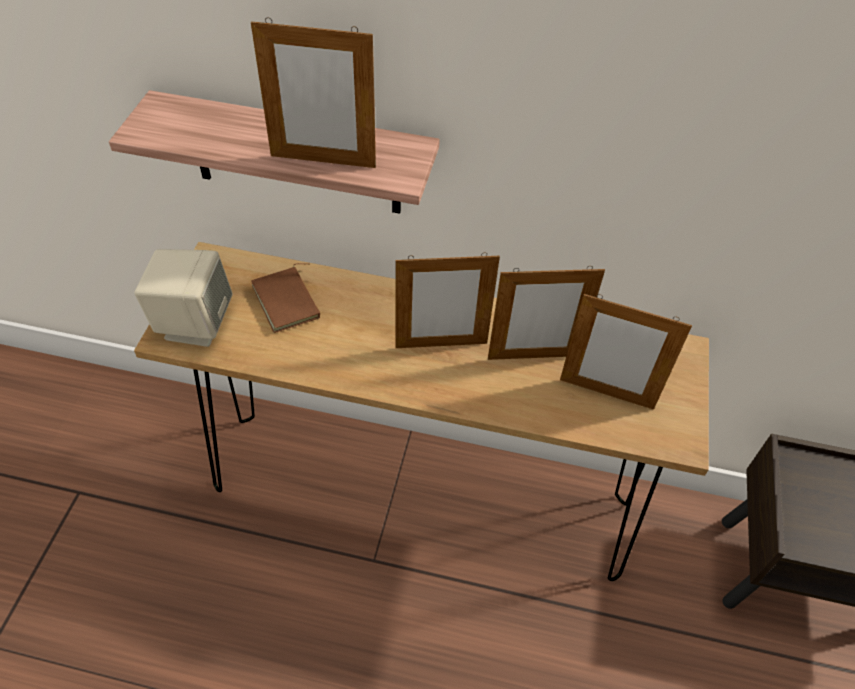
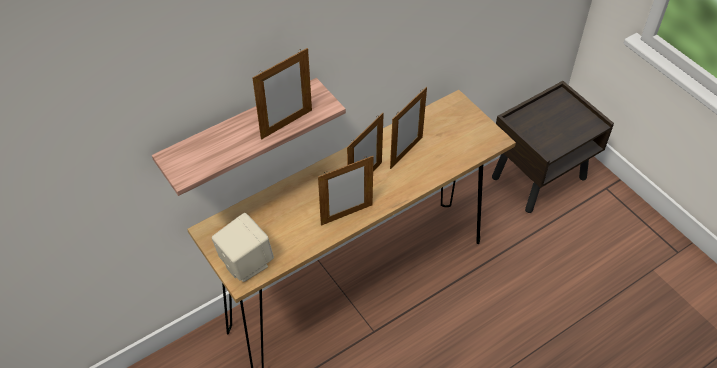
camera: 45 degrees left, 0 degrees up
(288, 302) = (274, 217): brown book -> none
(606, 393) = (450, 144): picture frame -> picture frame (346, 214)

